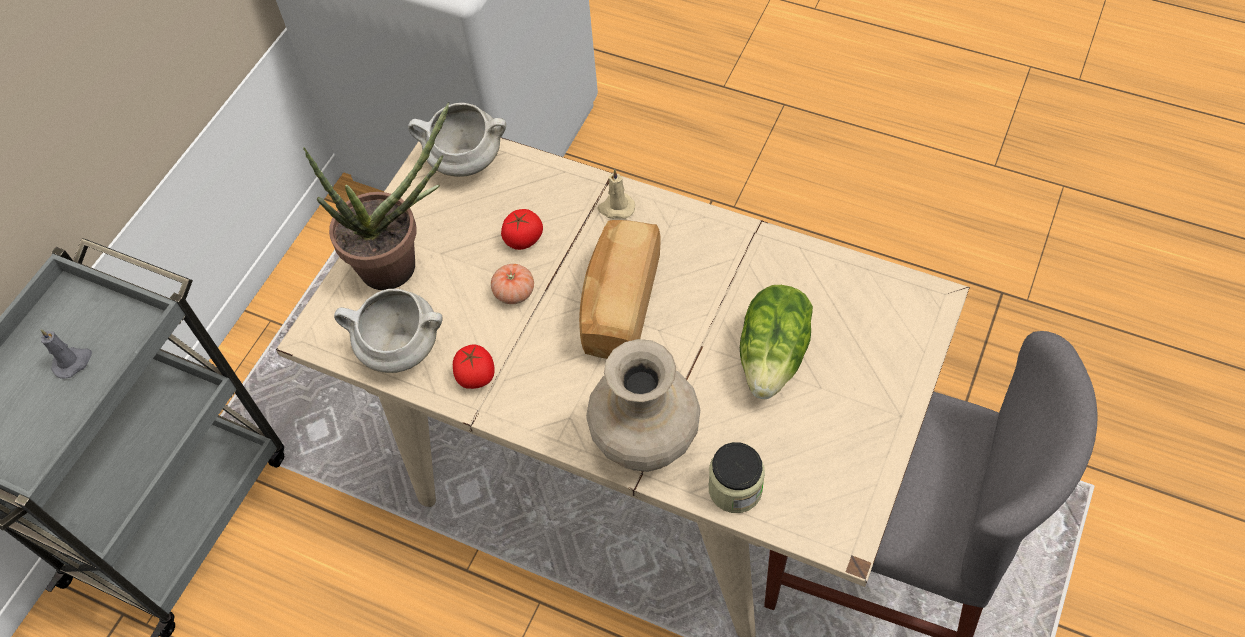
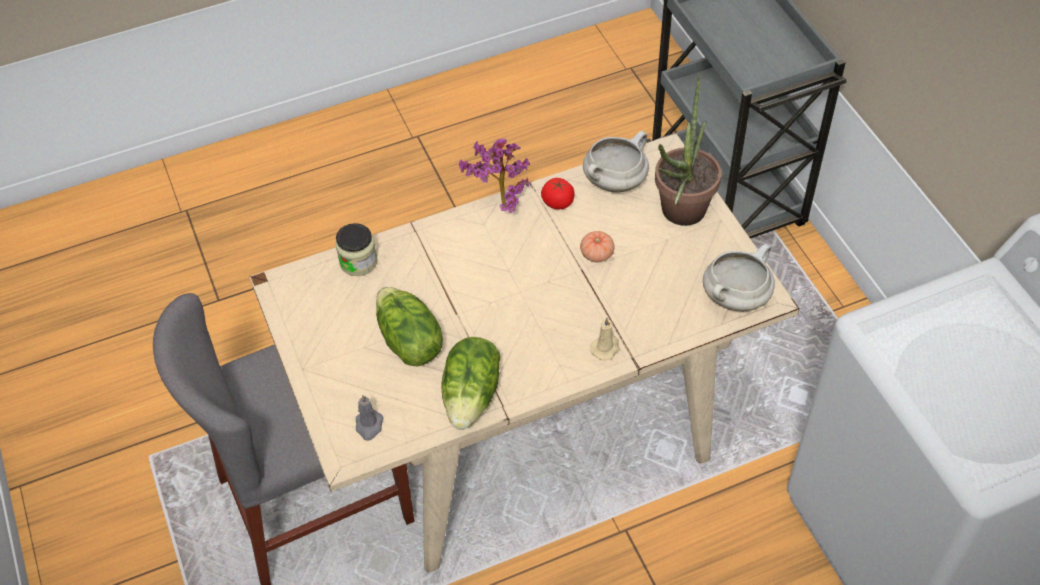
camera: 130 degrees right, 5 degrees down
(73, 362) = (752, 47): grey candle -> grey candle (369, 426)
(523, 239) = (633, 284): tomato -> none
(529, 425) = (499, 205): none -> potted plant
(618, 305) = (530, 296): bread -> none
(643, 439) = (433, 245): beige vase -> none
(770, 260) = (472, 395): none -> lettuce

